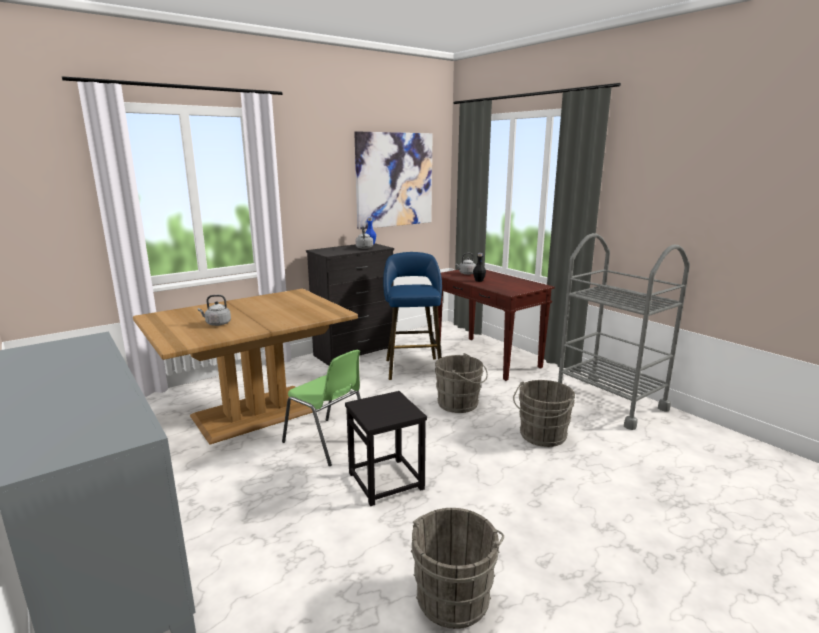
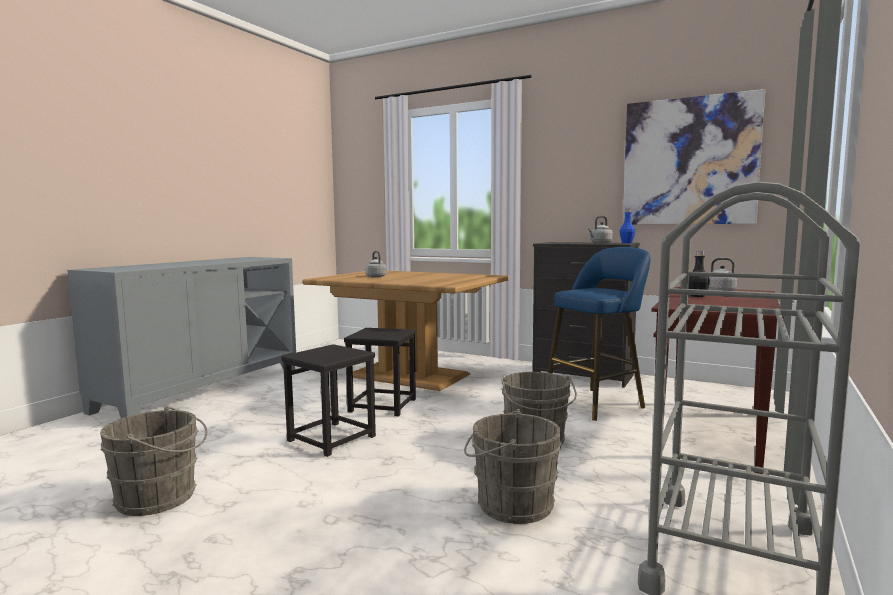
camera: 65 degrees right, 10 degrees down
(328, 442) = (382, 405): green chair -> black stool

